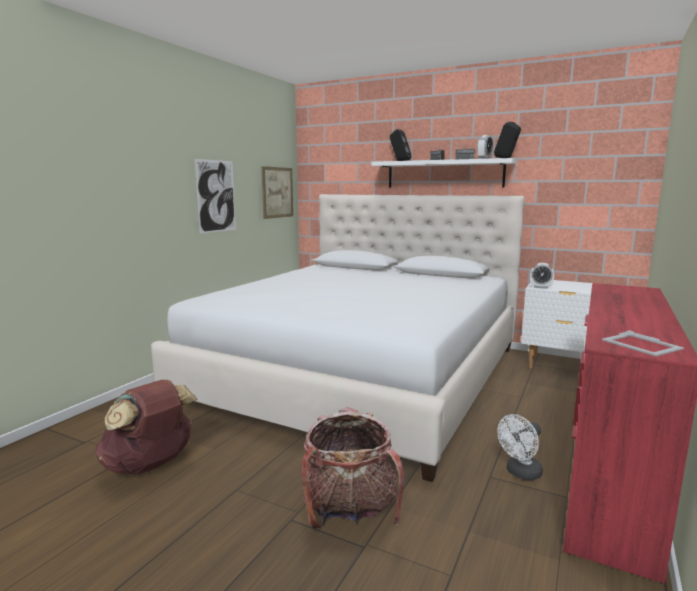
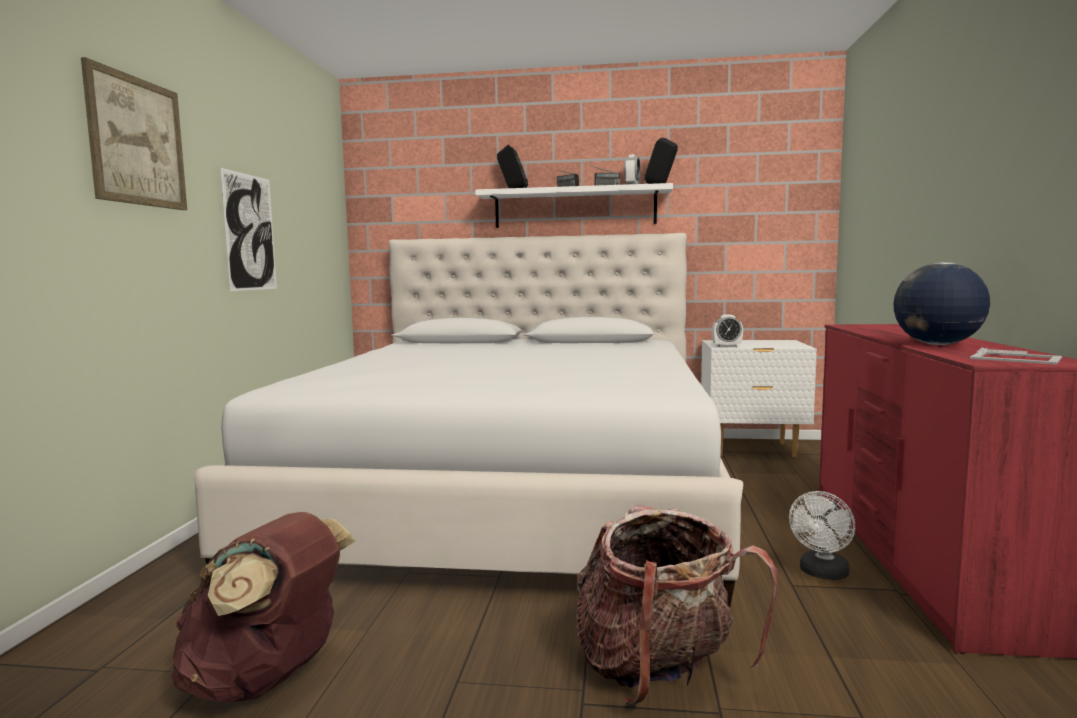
camera: 20 degrees left, 5 degrees down
(277, 192) = (325, 236): picture -> picture (137, 141)
(619, 319) = (937, 344): none -> globe

